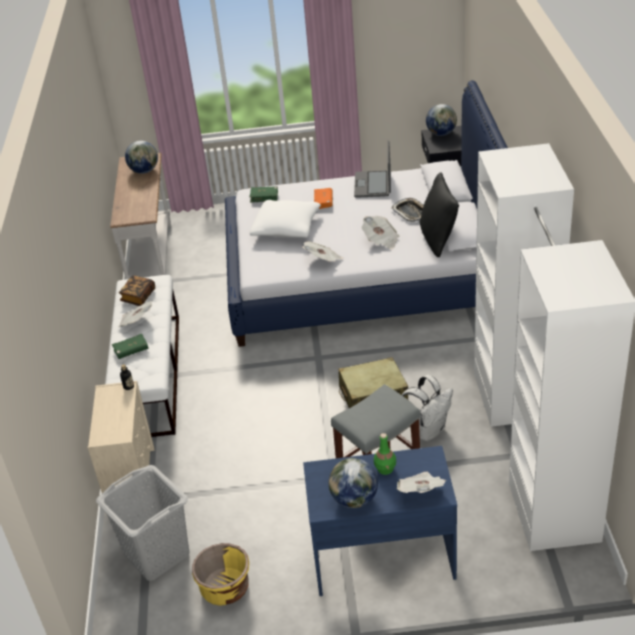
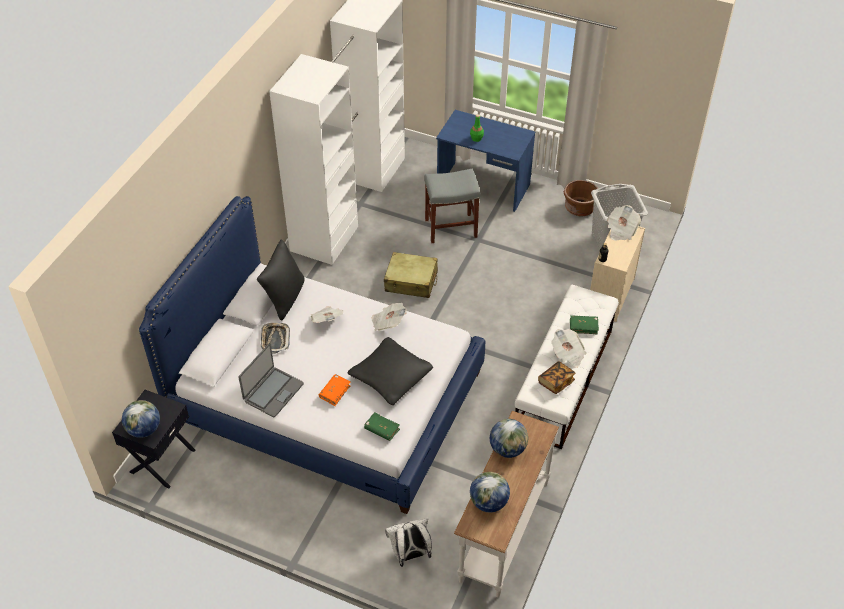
camera: 155 degrees left, 10 degrees up
(225, 589) = (579, 208): yellow planter -> brown planter
(286, 228) = (390, 377): white pillow -> black pillow
(354, 499) = (504, 131): globe -> globe (507, 449)
(421, 491) = (467, 121): newspaper -> newspaper (621, 230)
(428, 431) = (397, 241): white backpack -> white backpack (410, 554)

